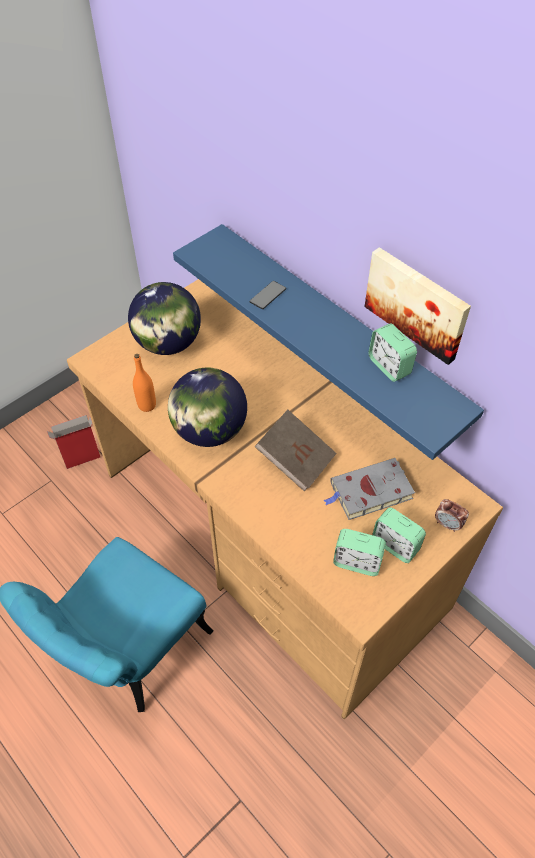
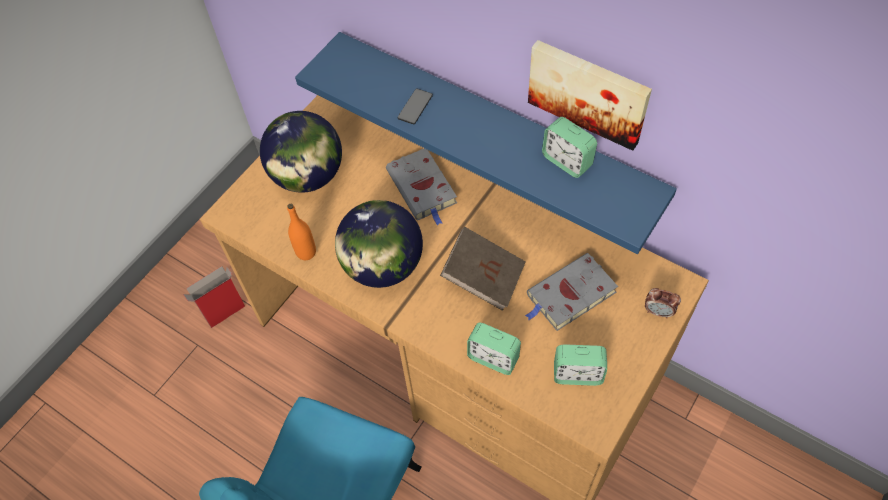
camera: 10 degrees left, 5 degrees up
(264, 374) = (423, 189): none -> grey book
(395, 545) = (611, 346): alarm clock -> alarm clock (493, 358)

